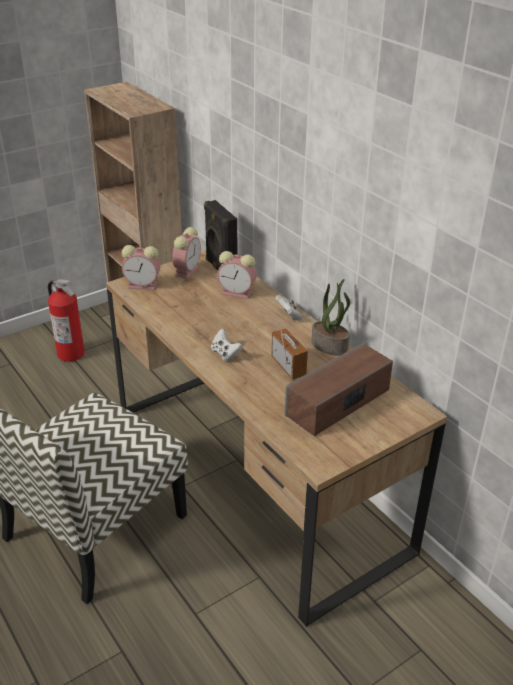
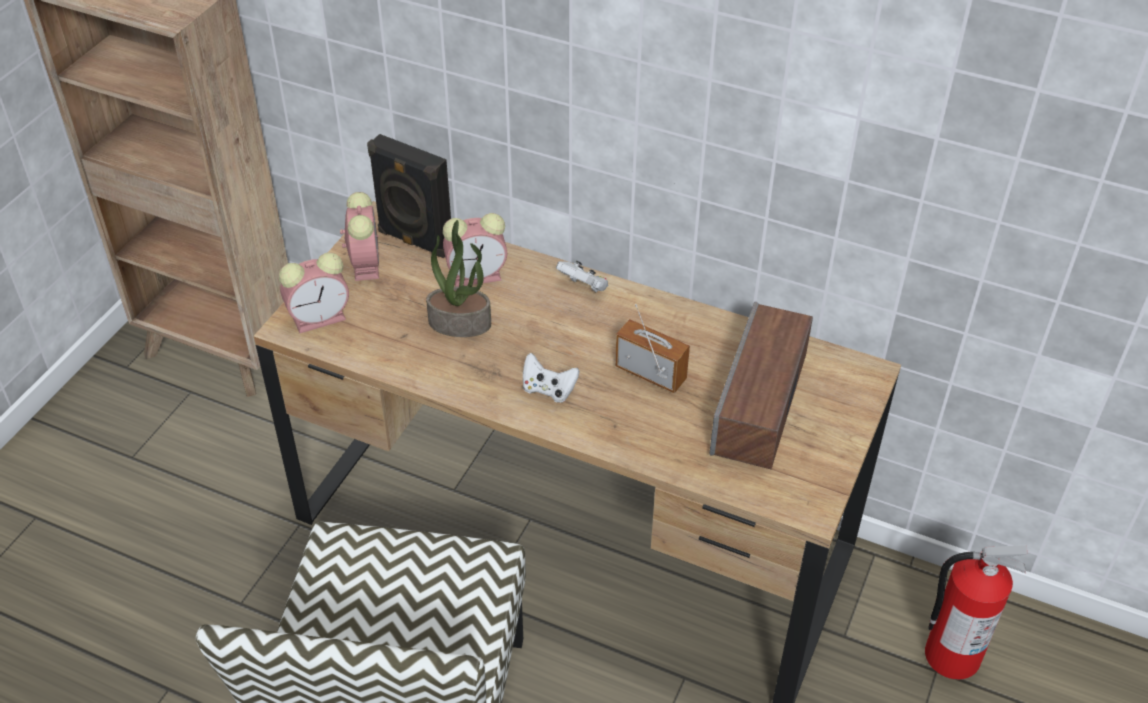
camera: 30 degrees left, 10 degrees up
(71, 353) = (129, 454): fire extinguisher -> fire extinguisher (951, 654)
(330, 346) = (678, 316): potted plant -> potted plant (461, 322)

